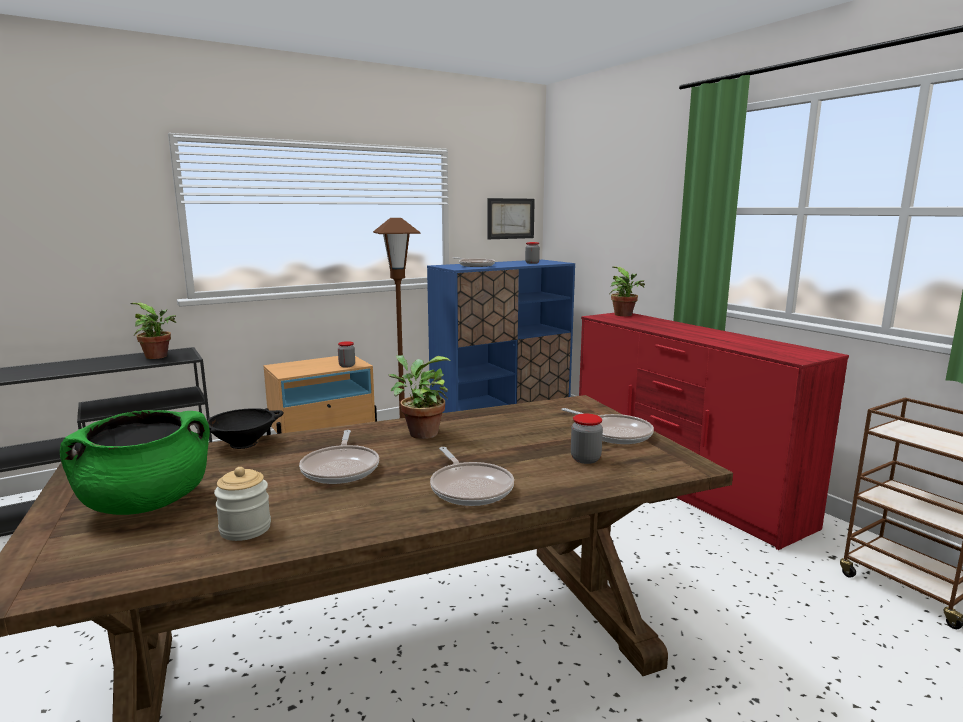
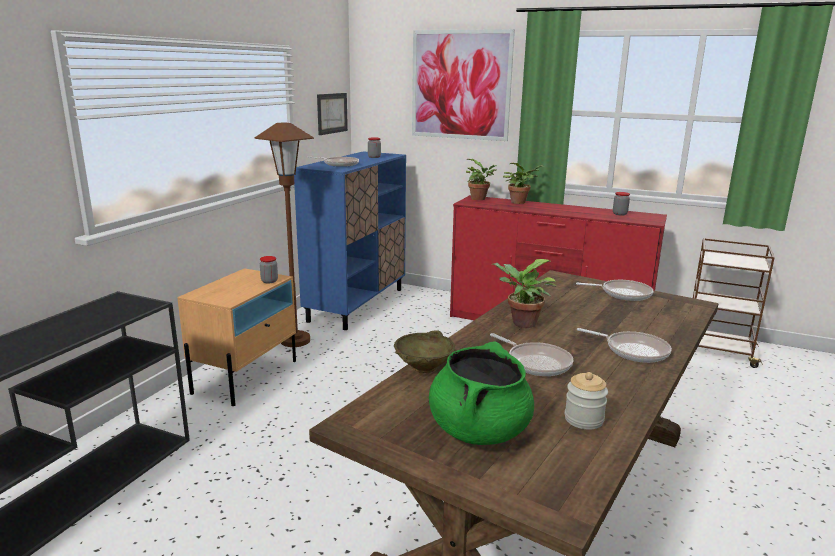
camera: 35 degrees left, 5 degrees up
(159, 357) = (110, 310): potted plant -> potted plant (520, 202)
(243, 444) = (423, 367): black bowl -> beige bowl
(585, 459) = (645, 314): jar -> jar (619, 214)
(633, 184) = (460, 85): none -> picture

